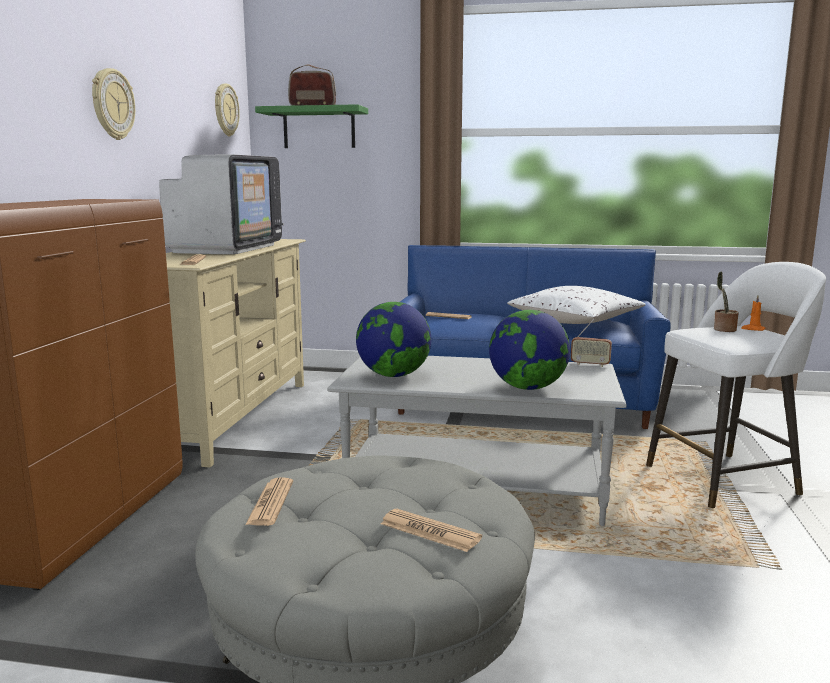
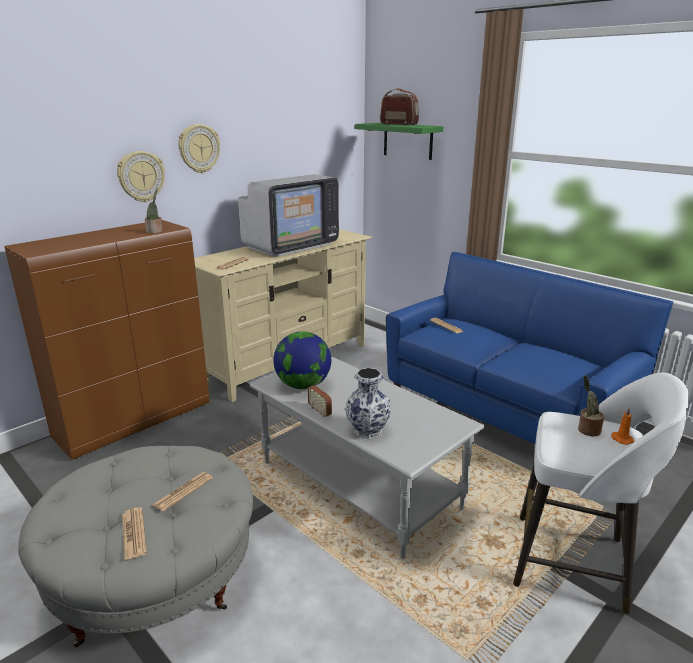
camera: 35 degrees right, 10 degrees up
(119, 200) = (155, 231): none -> potted plant
(225, 110) = (331, 128): wall clock -> wall clock (141, 176)
(270, 503) = (103, 471): newspaper -> newspaper (183, 491)
(528, 388) = (367, 431): globe -> vase
(574, 321) = (545, 359): white pillow -> none
(590, 364) = (461, 420): radio -> radio (320, 411)

